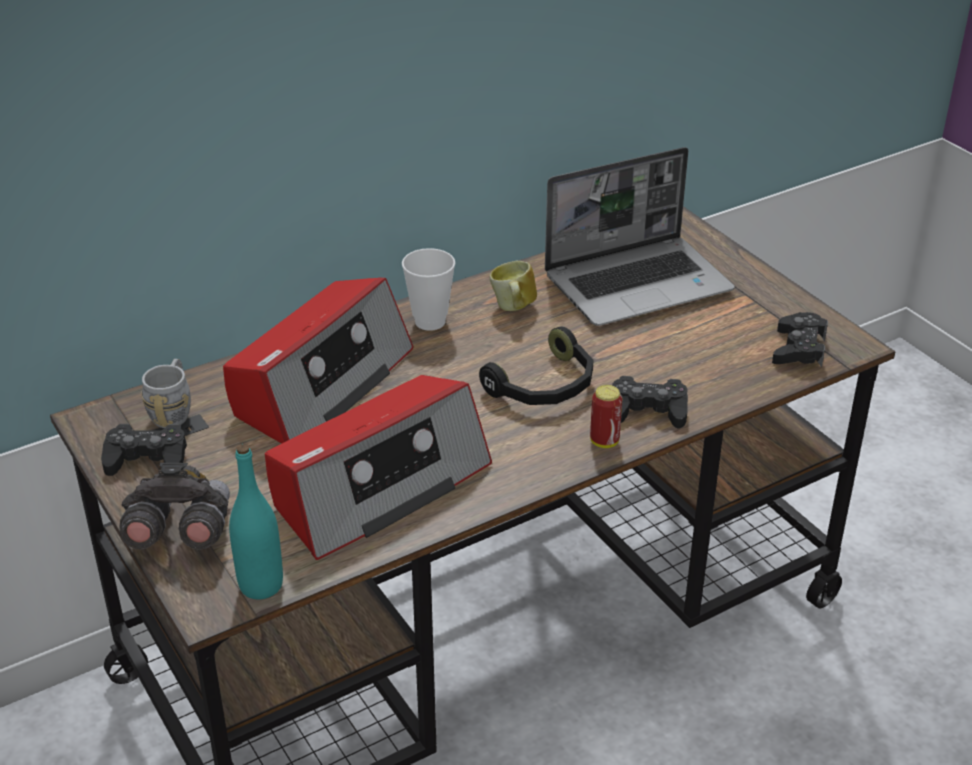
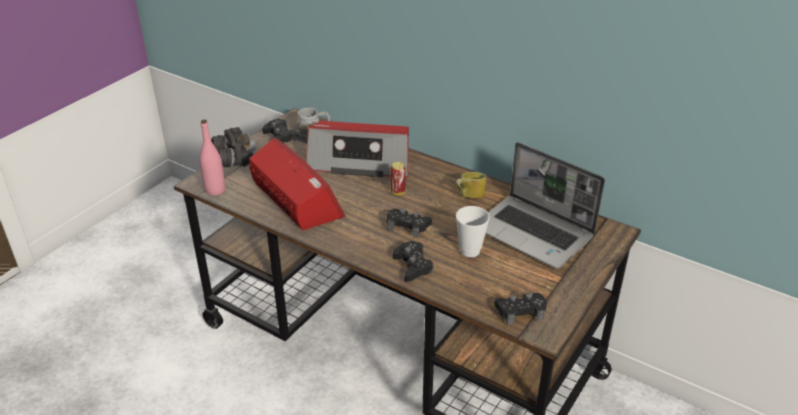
camera: 65 degrees right, 0 degrees up
(261, 585) = (215, 190): turquoise bottle -> pink bottle
(378, 486) = (296, 199): radio -> radio turned 150 degrees counterclockwise
(430, 321) = (435, 175): cup -> cup (470, 251)
(545, 386) = (408, 226): black headphones -> black game controller
(604, 441) = (374, 257): can -> can (398, 192)

